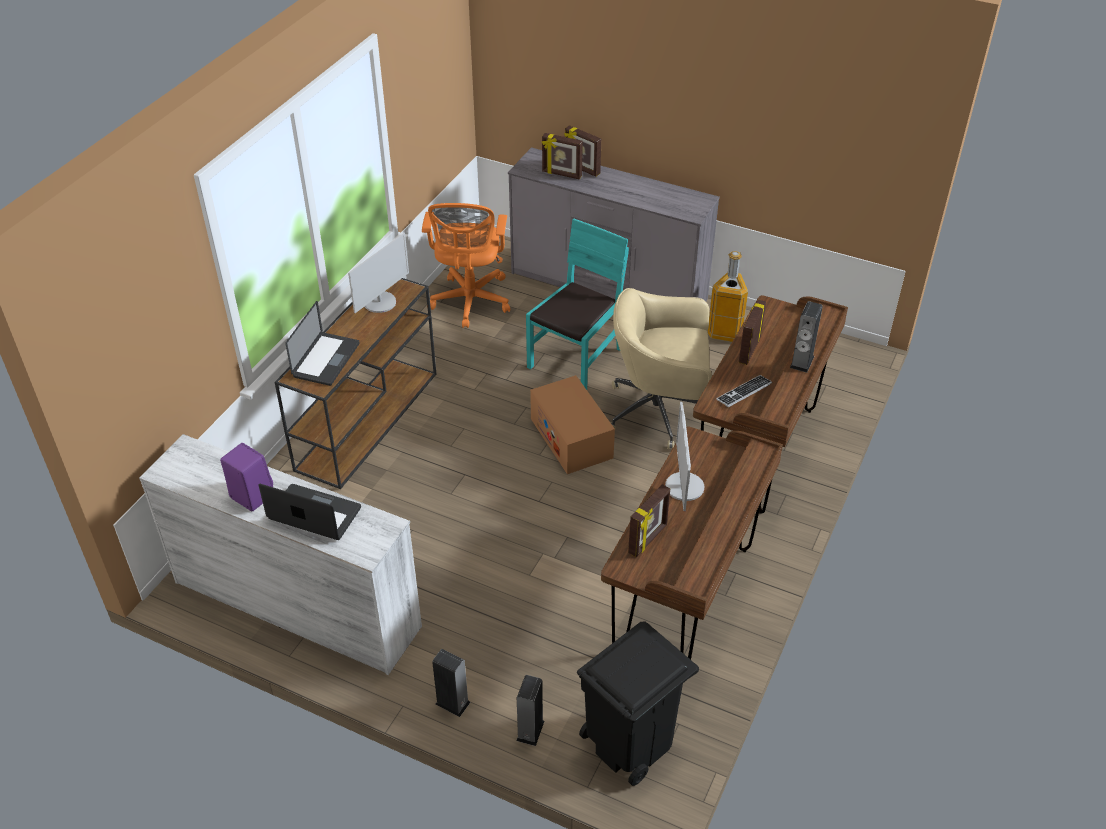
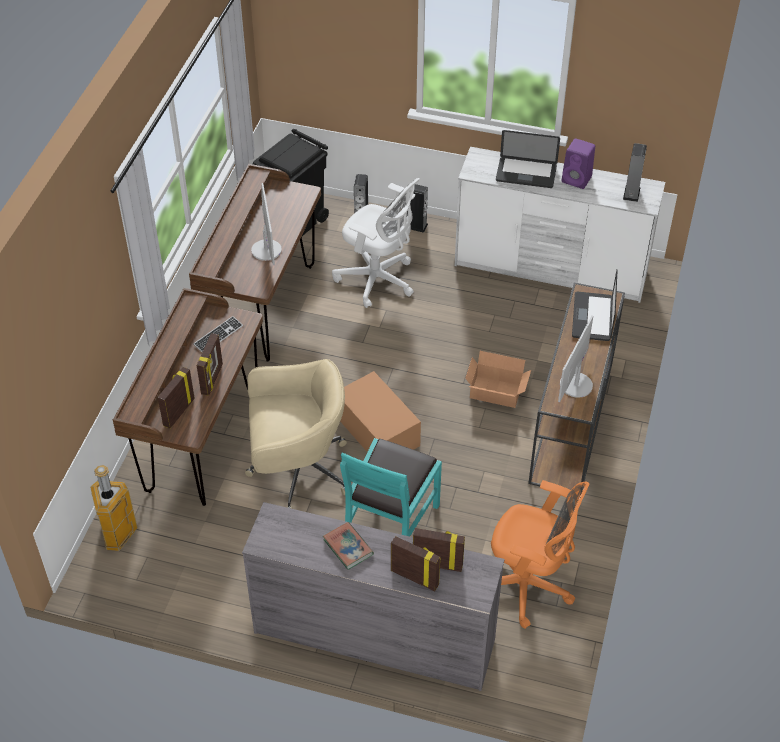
camera: 170 degrees right, 5 degrees up
(432, 459) = (496, 393): none -> cardboard box
(470, 303) = (527, 586): orange office chair -> orange office chair turned 120 degrees clockwise
(529, 619) = (378, 280): none -> white office chair
(631, 190) = (348, 547): none -> book
(648, 539) = (290, 211): picture frame -> picture frame (178, 412)
(725, 332) = (233, 584): trash can -> trash can (117, 535)
(802, 362) = (165, 353): speaker -> speaker (631, 193)

